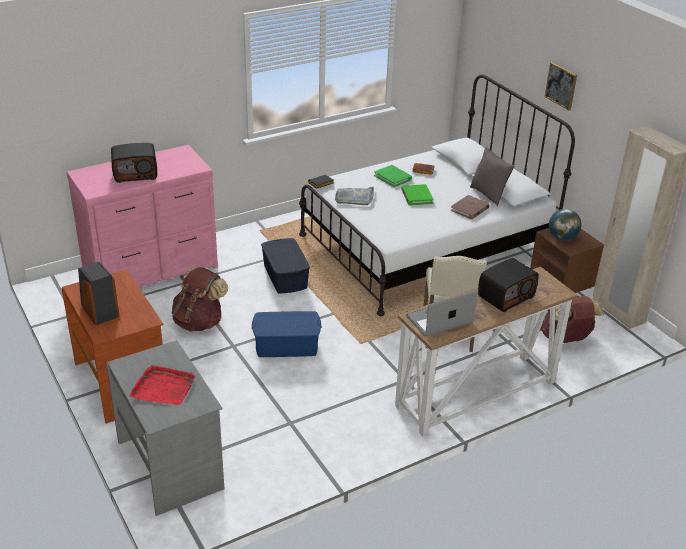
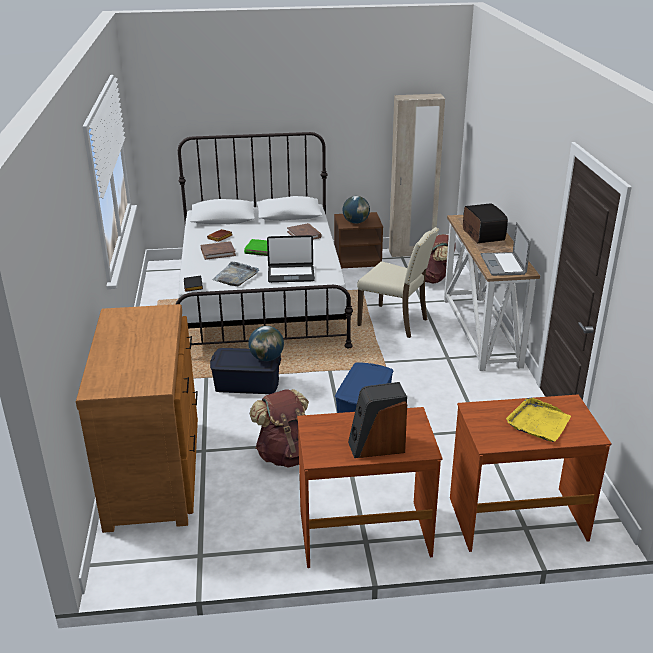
camera: 65 degrees left, 5 degrees down
(135, 173) = (140, 351): radio -> none
(152, 269) = (155, 472): pink dresser -> brown dresser
(163, 388) = (538, 422): red tray -> yellow tray
(171, 465) = (517, 517): grey desk -> brown desk
(292, 264) = (266, 358): none -> globe
(379, 222) = (291, 274): none -> laptop
(393, 177) = (218, 252): green book -> brown book
(488, 195) = (288, 222): grey pillow -> none
(561, 86) = (288, 106): picture -> none

